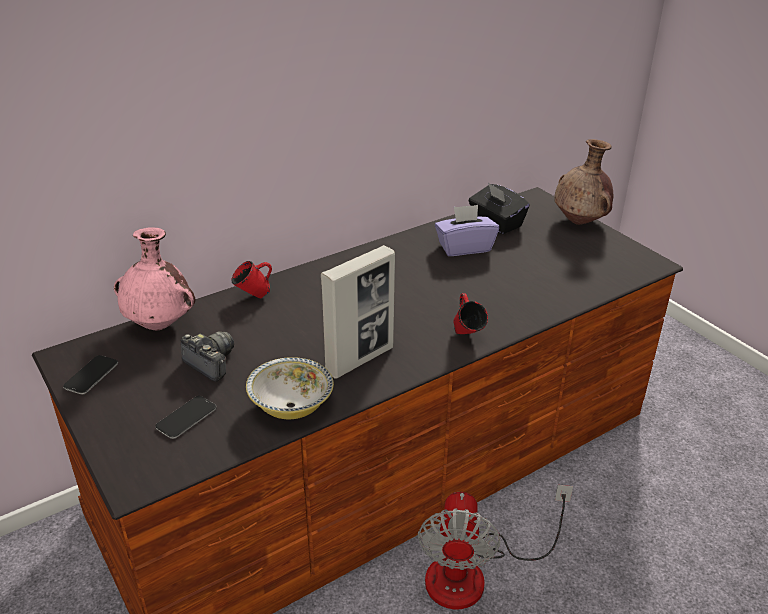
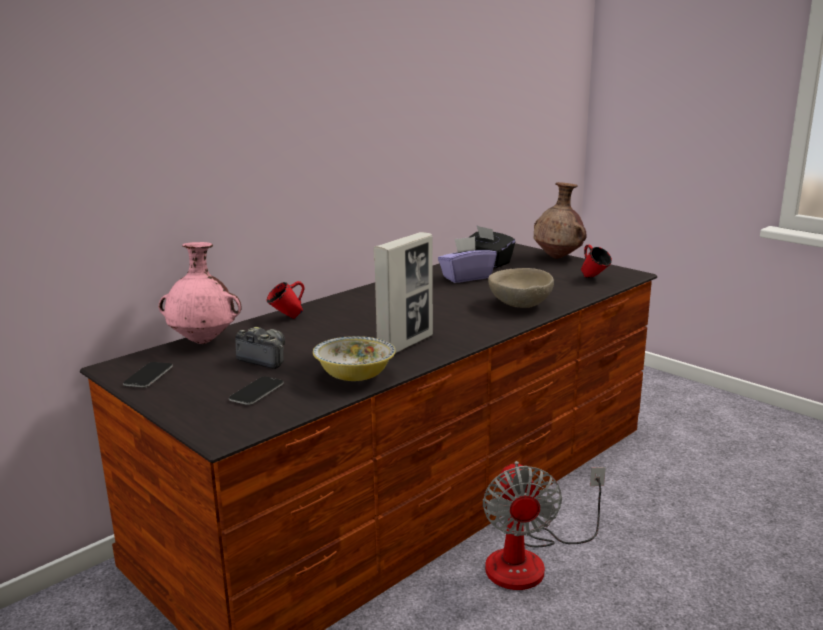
camera: 10 degrees left, 15 degrees down
(467, 336) = (495, 324): red mug -> red mug (594, 278)
(505, 304) = (519, 304): none -> beige bowl

